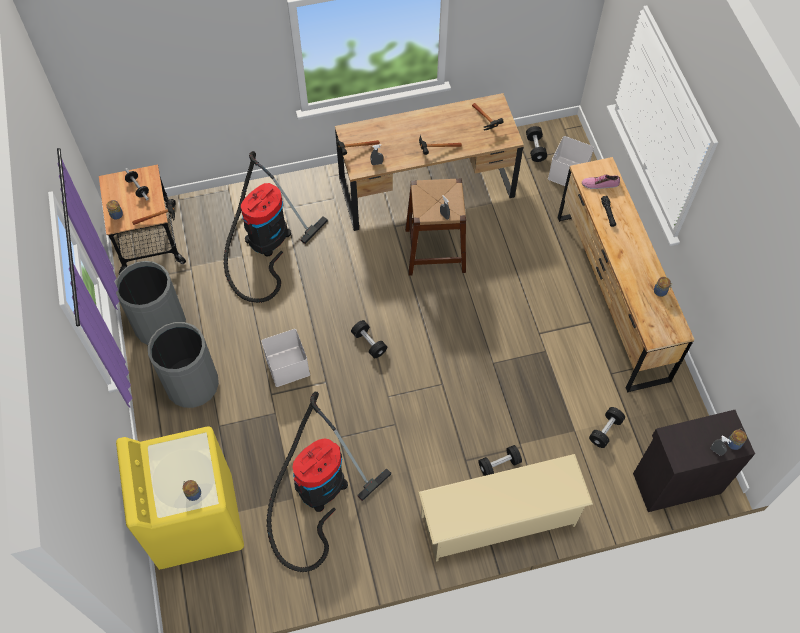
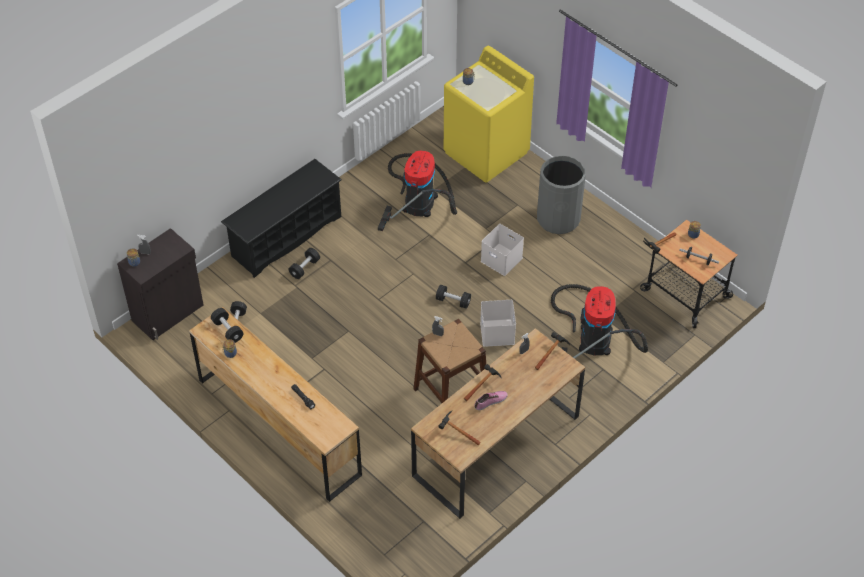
camera: 150 degrees right, 10 degrees down
(160, 325) = (617, 243): grey trash can -> none
(498, 521) = (286, 236): beige shoe rack -> black shoe rack
(535, 149) = (421, 536): black dumbbell -> black dumbbell (227, 330)
(567, 172) = (376, 526): white storage box -> white storage box (498, 333)
(600, 184) = (323, 422): shoe -> shoe (491, 402)

